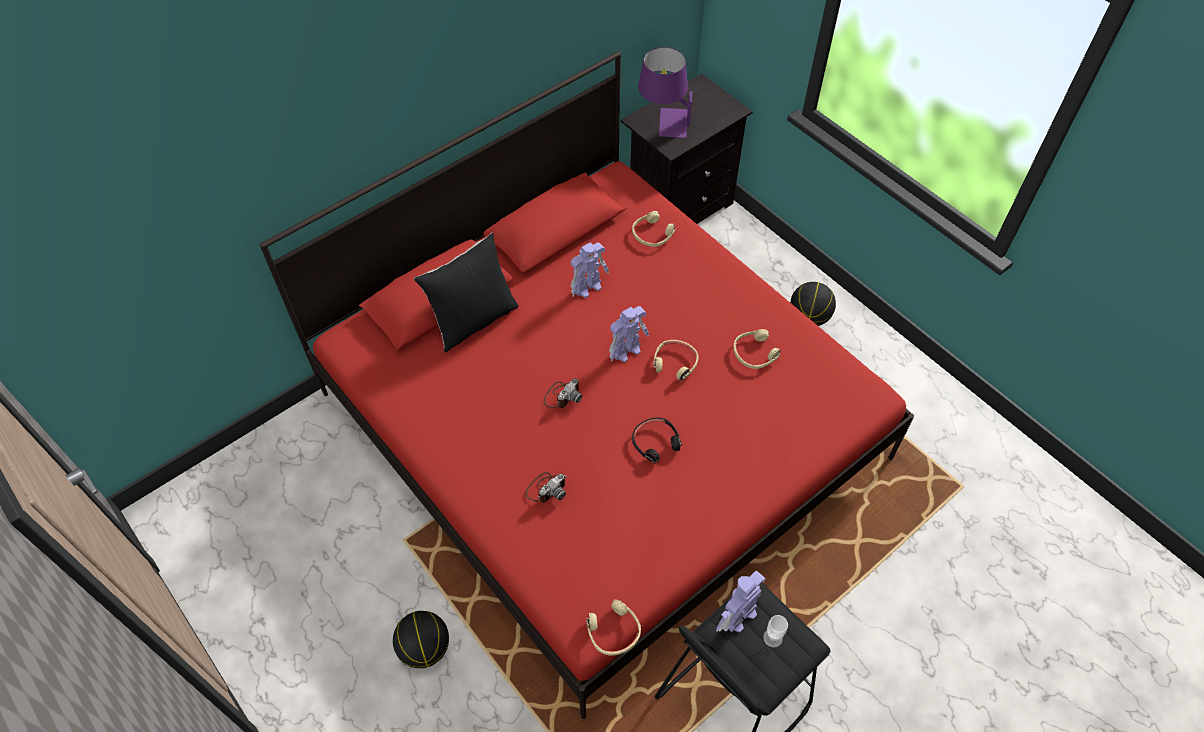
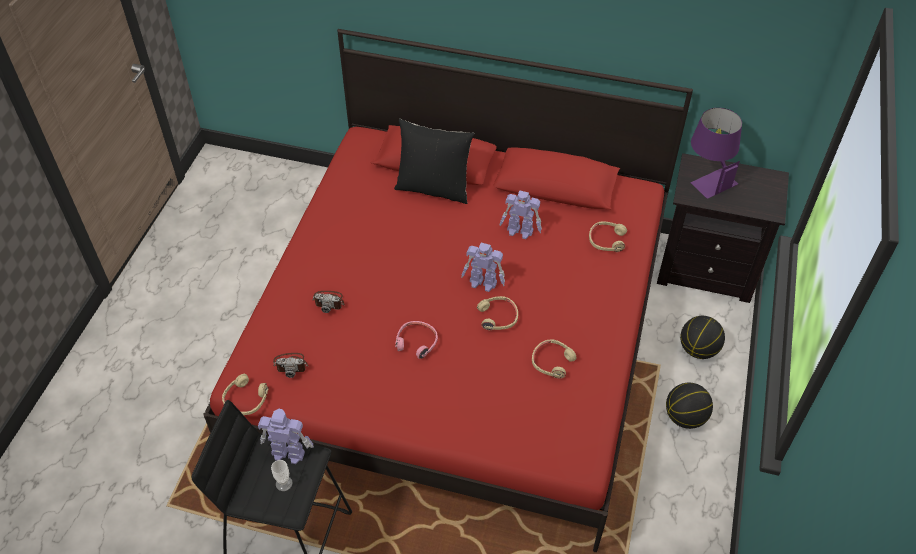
camera: 55 degrees right, 5 degrees down
(424, 648) = (214, 339): basketball -> basketball (698, 349)
(562, 395) = (412, 268): camera -> camera (291, 364)
(655, 442) = (416, 342): black headphones -> pink headphones

